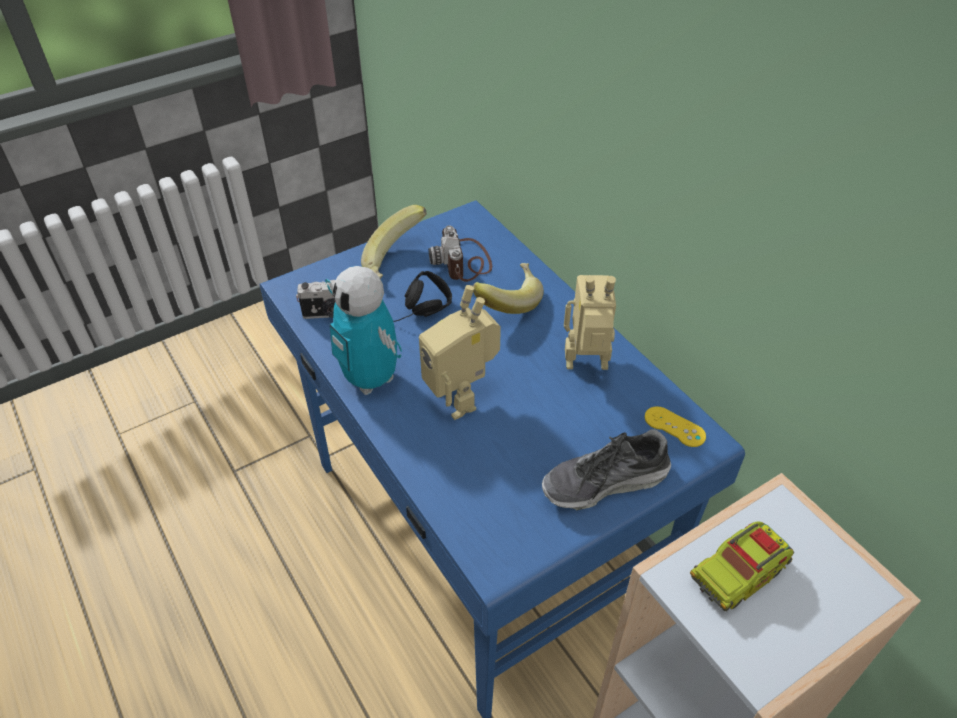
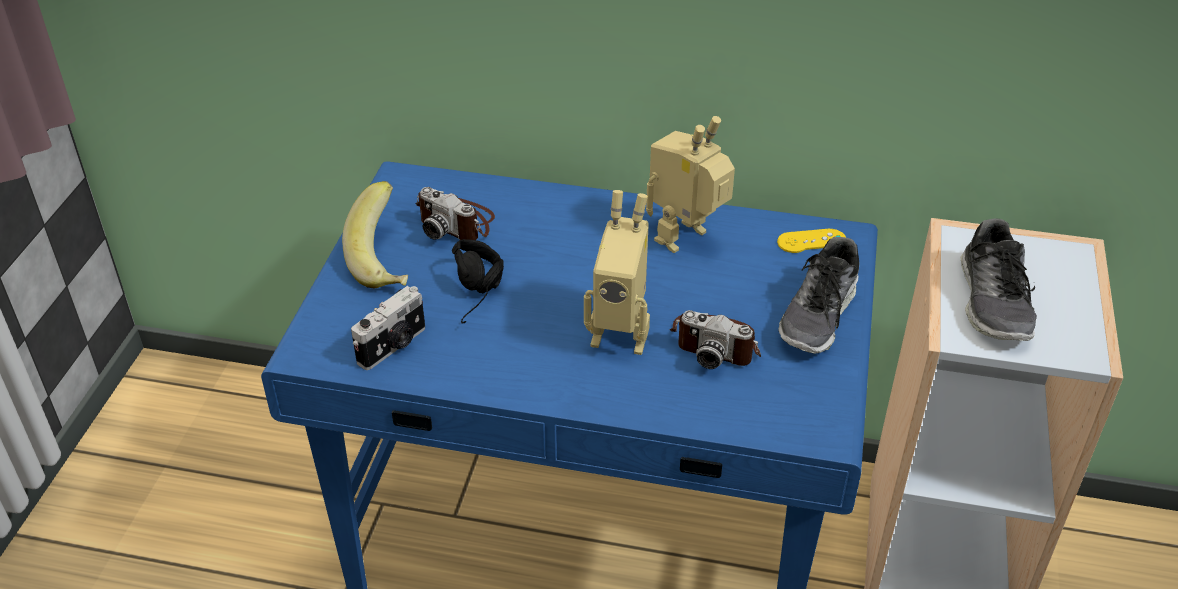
camera: 45 degrees left, 5 degrees down
(370, 379) = (518, 375): toy robot -> none
(507, 301) = (546, 231): banana -> none
(510, 448) = (716, 343): none -> camera
(738, 573) = (994, 302): toy truck -> shoe

